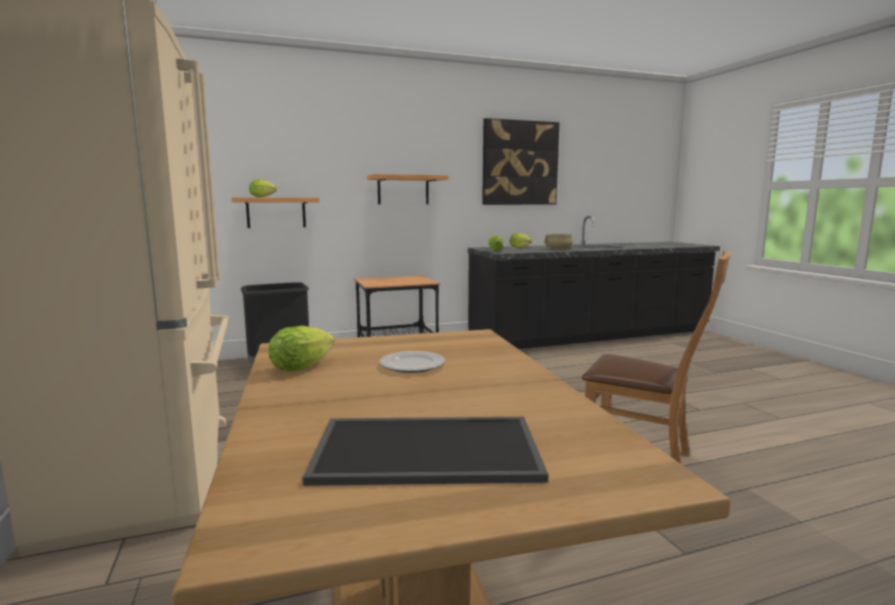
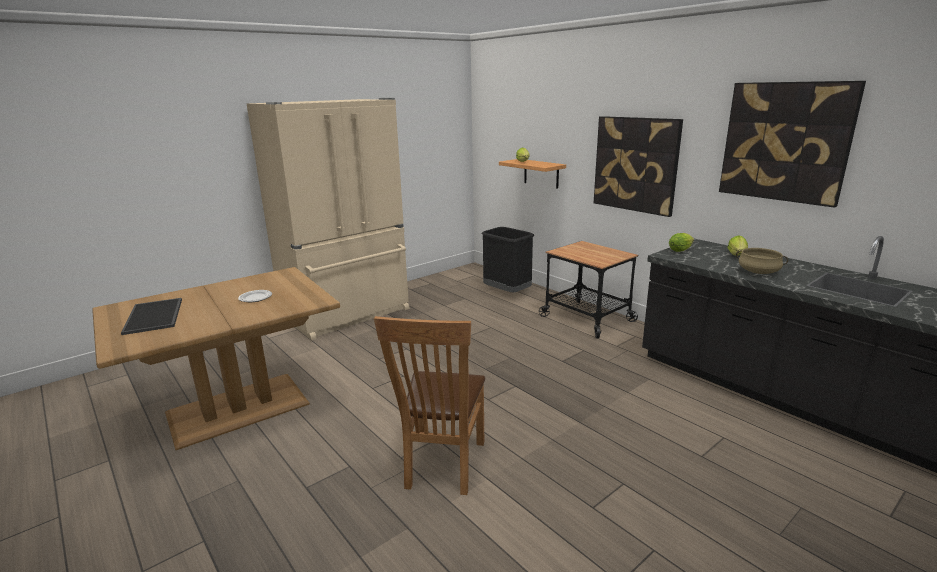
camera: 70 degrees right, 10 degrees up
(305, 367) = (253, 281): lettuce -> none
(403, 190) = (635, 164): shelf -> picture

